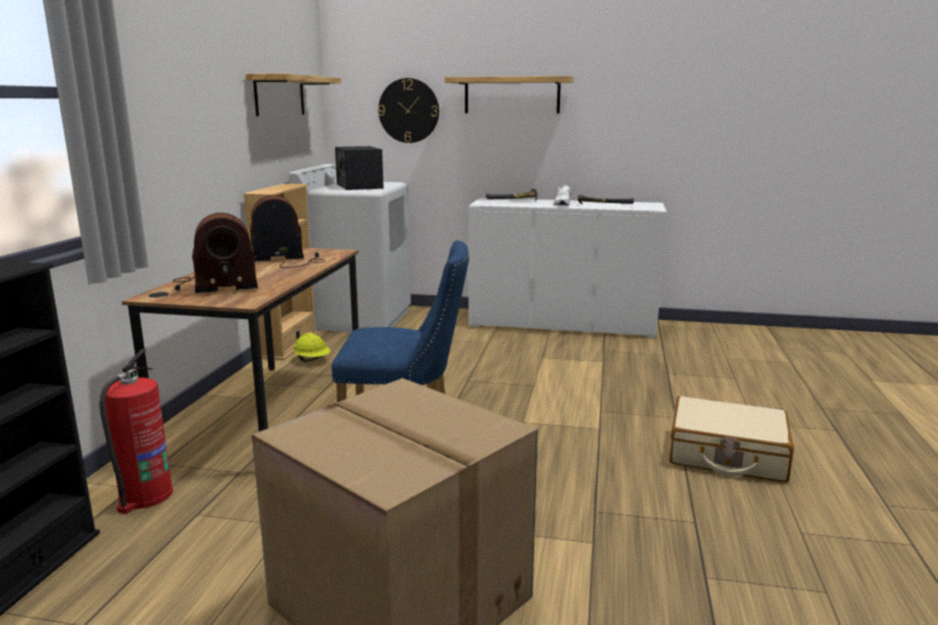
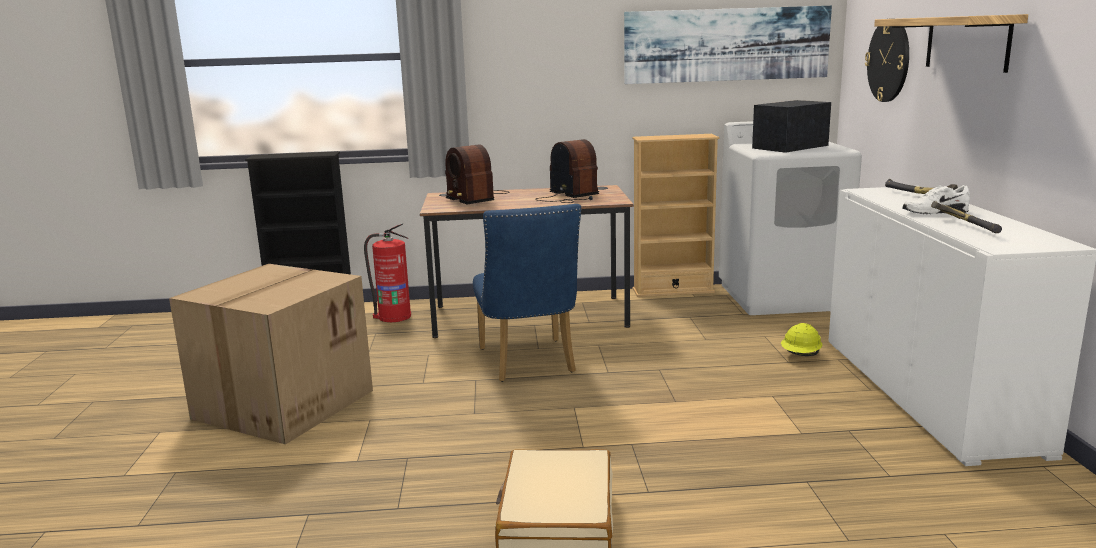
camera: 75 degrees right, 0 degrees up
(279, 95) = (726, 44): shelf -> picture
(312, 360) = (647, 305): yellow hard hat -> yellow hard hat (801, 355)

